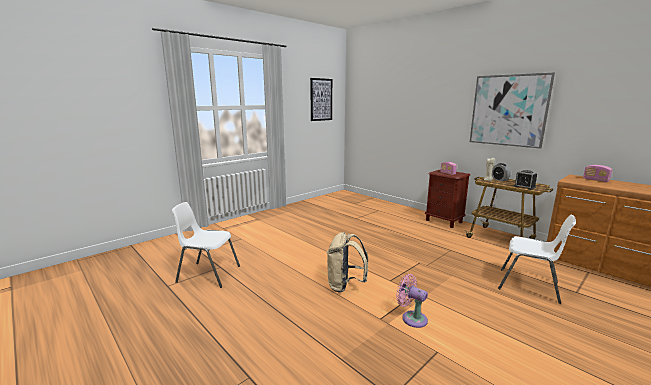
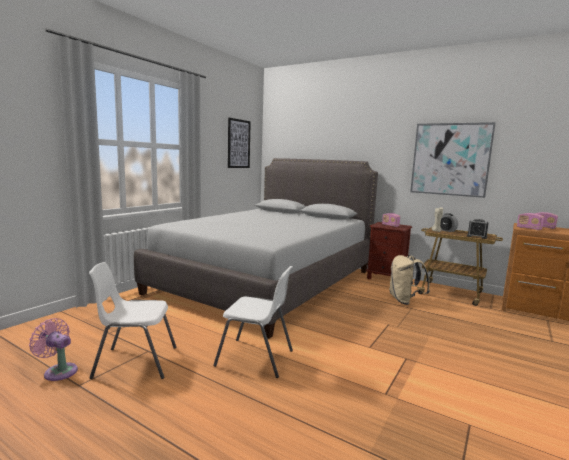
camera: 15 degrees left, 5 degrees down
(335, 218) = (267, 281): none -> grey bed
(345, 286) = (323, 359): beige backpack -> beige backpack (405, 301)
(412, 318) = (419, 388): pink fan -> pink fan (58, 371)
(529, 286) = (508, 339): white chair -> white chair (256, 358)
(575, 181) = (529, 228): none -> radio

